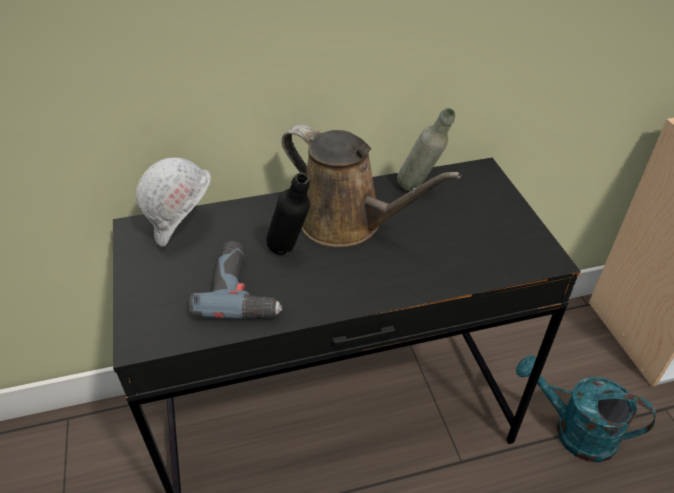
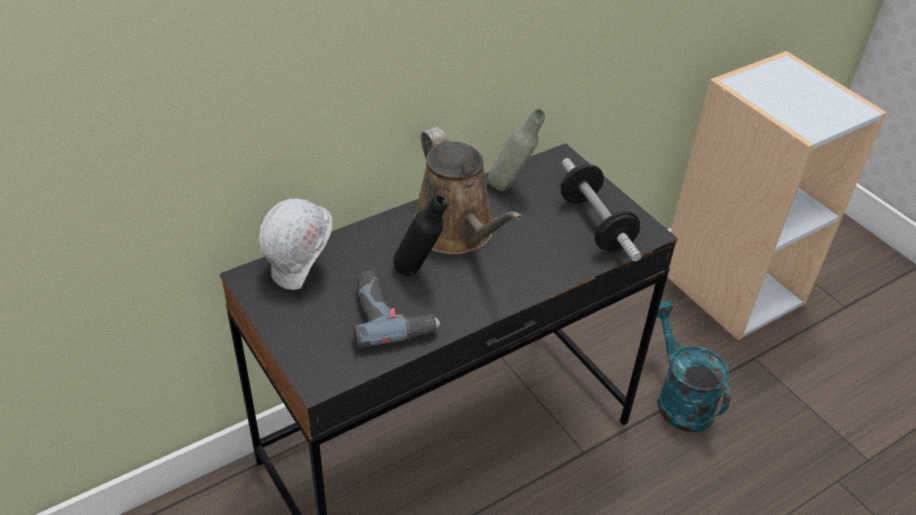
camera: 20 degrees left, 0 degrees up
(347, 222) = (457, 232): brown watering can -> brown watering can turned 45 degrees clockwise
(493, 240) = (596, 224): none -> dumbbell
(573, 431) = (679, 398): turquoise watering can -> turquoise watering can turned 60 degrees clockwise

